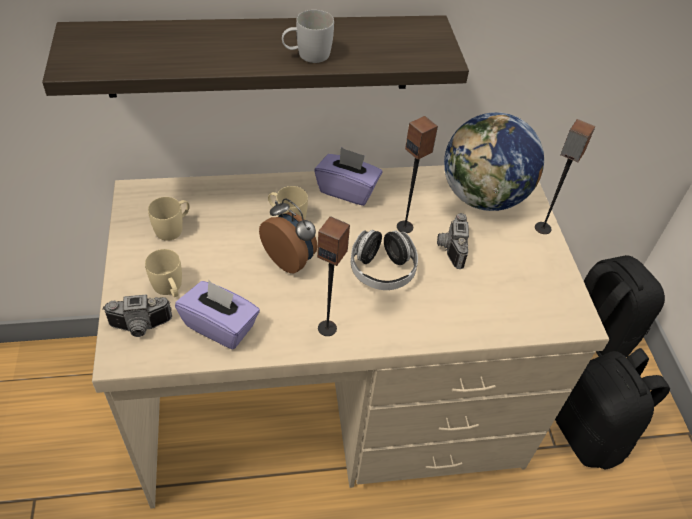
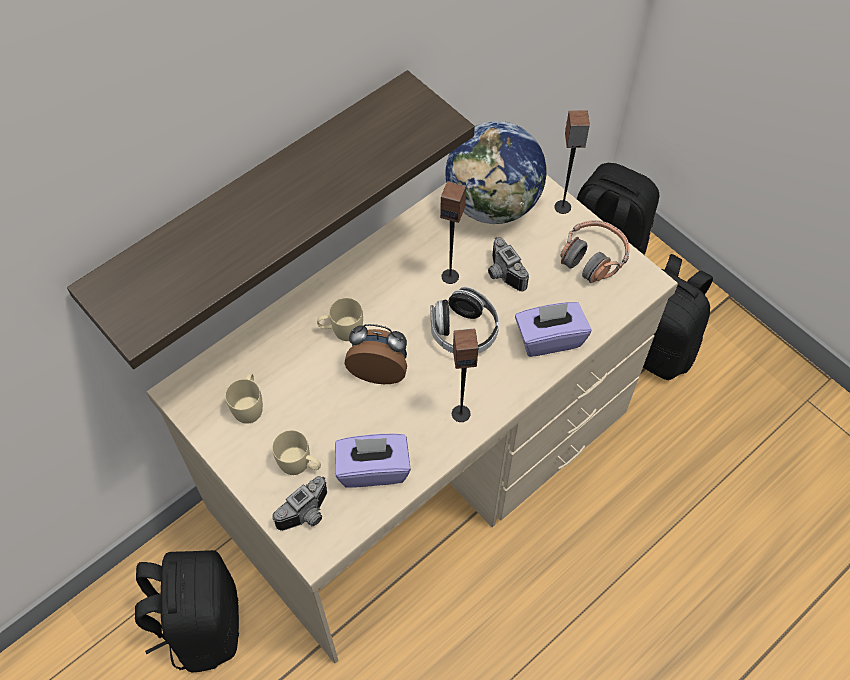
camera: 30 degrees left, 10 degrees up
(87, 414) = (202, 624): none -> black backpack
(307, 55) = (330, 189): white mug -> none
(347, 190) = (372, 269): purple tissue box -> purple tissue box (549, 338)
(541, 278) = (593, 258): none -> headphones

